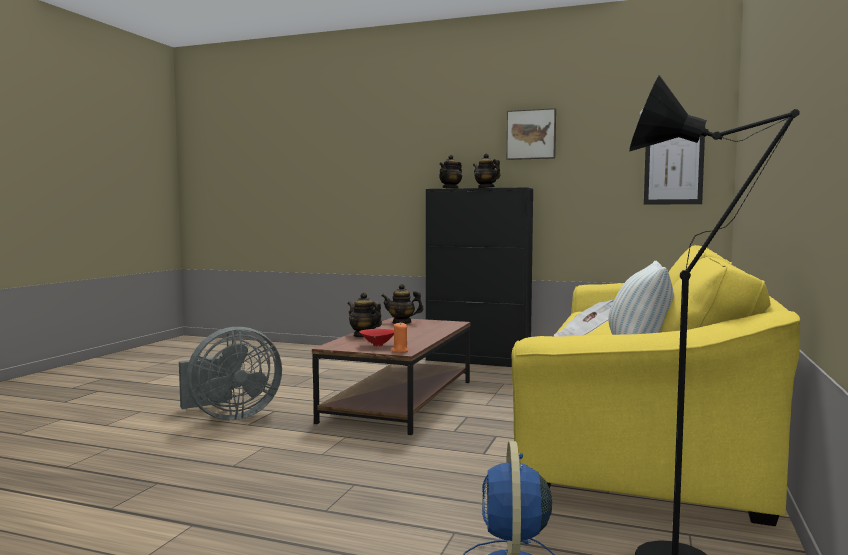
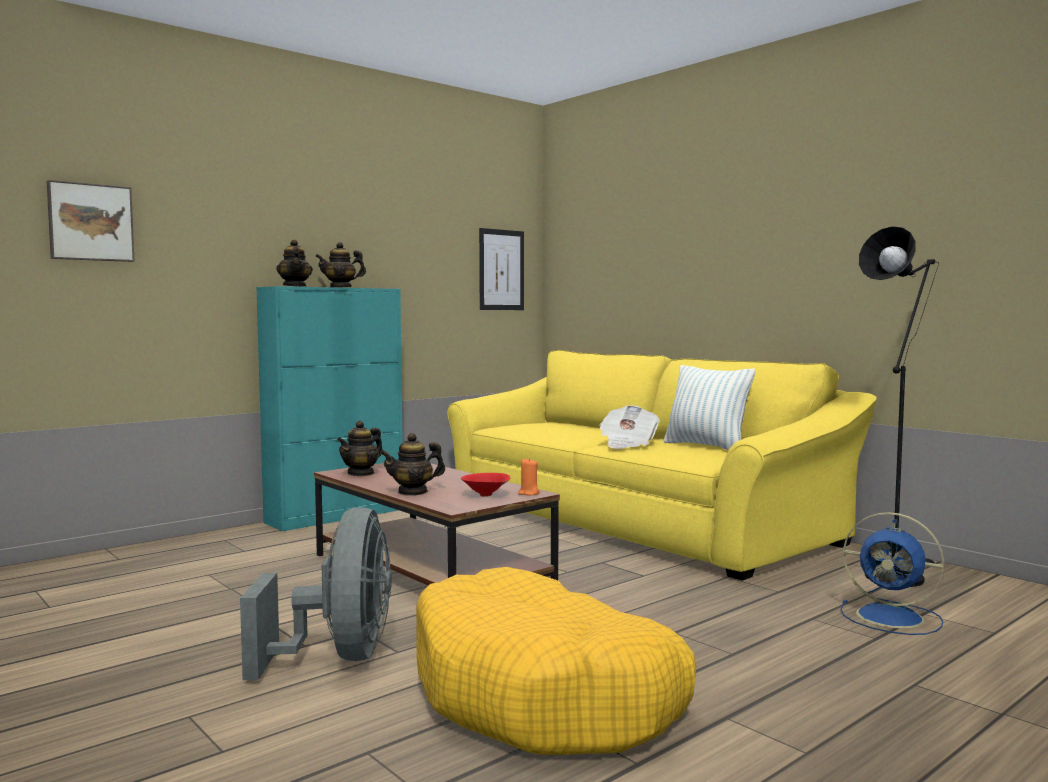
camera: 60 degrees left, 0 degrees up
(204, 468) = (545, 694): none -> yellow dog bed
(478, 360) = (336, 515): black cabinet -> turquoise cabinet
(531, 134) = (372, 222): picture -> picture (90, 222)

